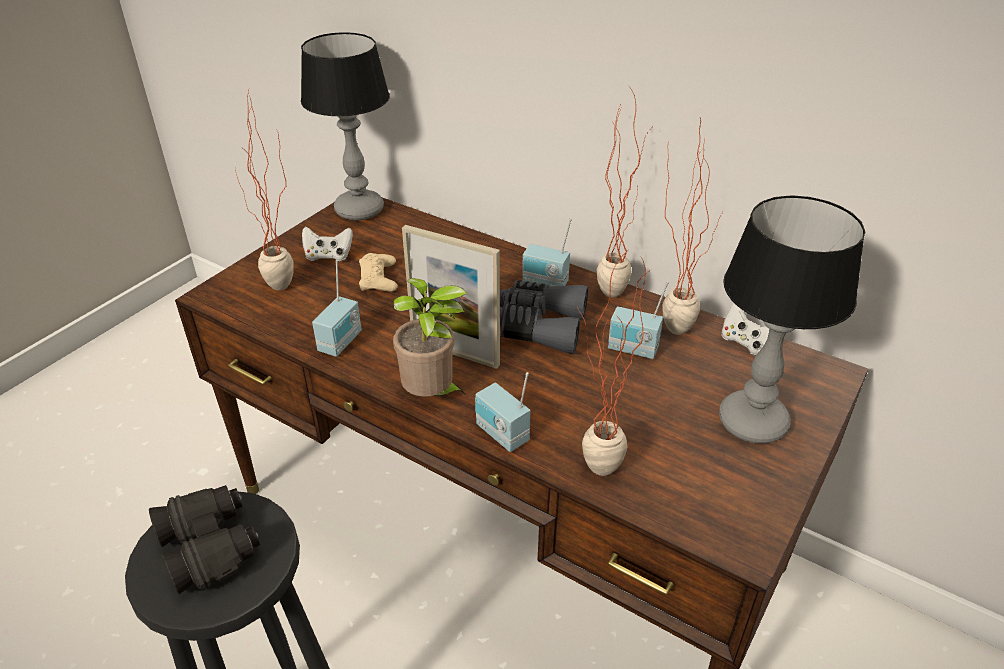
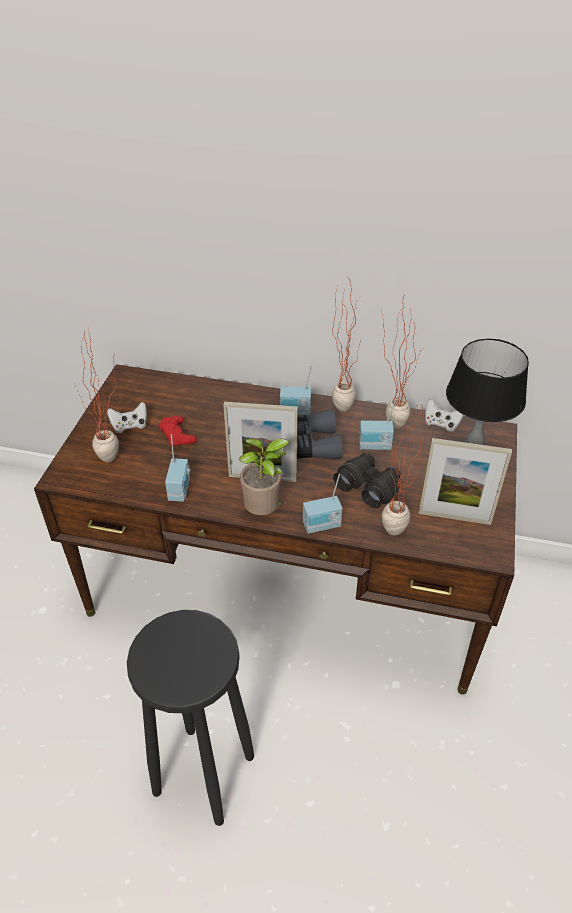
camera: 20 degrees left, 5 degrees up
(210, 546) = (178, 651): black binoculars -> black binoculars (368, 486)
(360, 210) = (130, 382): table lamp -> none
(378, 278) = (177, 435): beige game controller -> red game controller
(501, 435) = (322, 526): radio -> radio turned 45 degrees counterclockwise
(706, 475) = (454, 517): none -> picture frame

